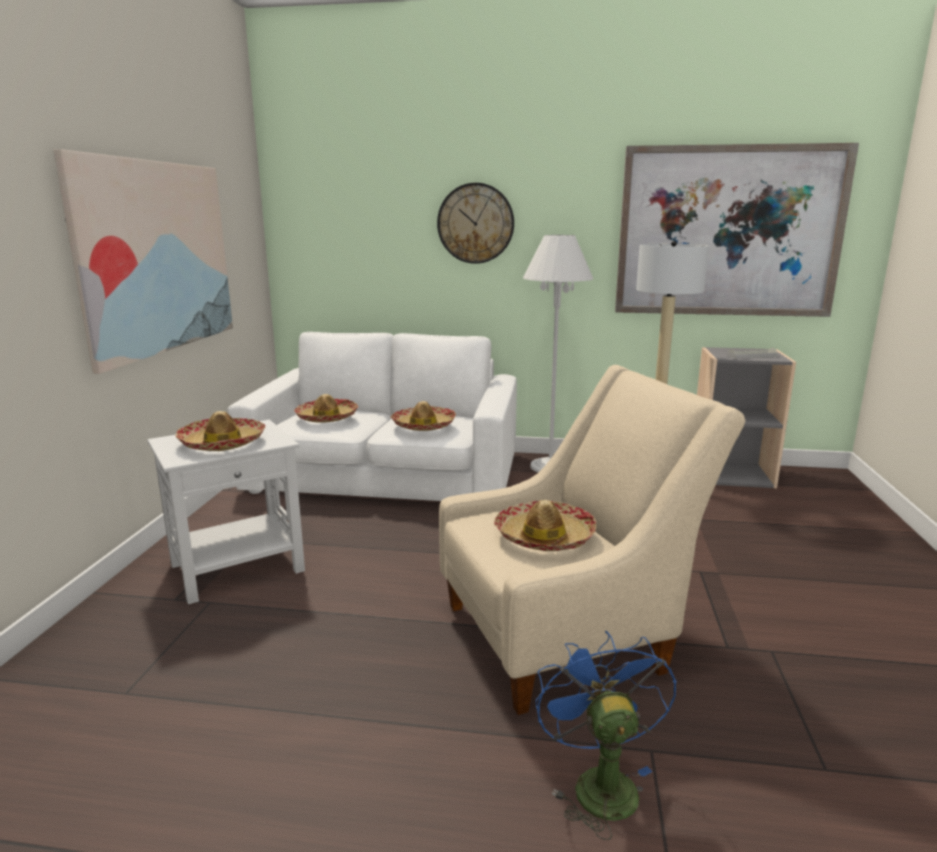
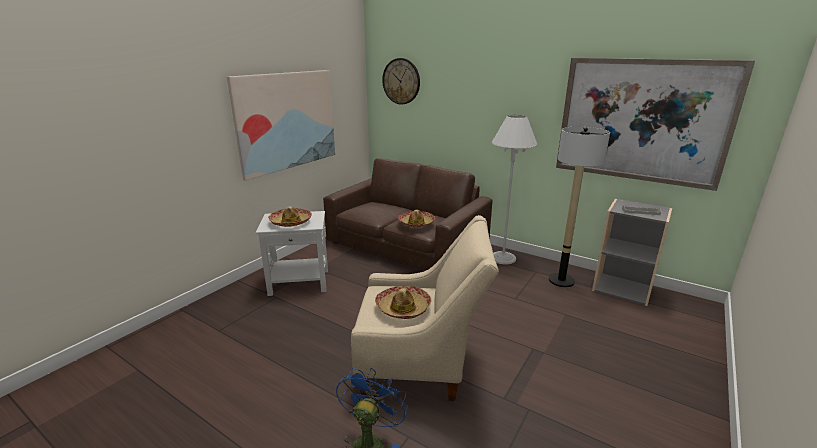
camera: 25 degrees right, 5 degrees up
(327, 417) = (372, 209): hat -> none
(386, 474) = (406, 244): white sofa -> brown sofa
(475, 223) = (475, 102): wall clock -> wall clock (401, 81)

